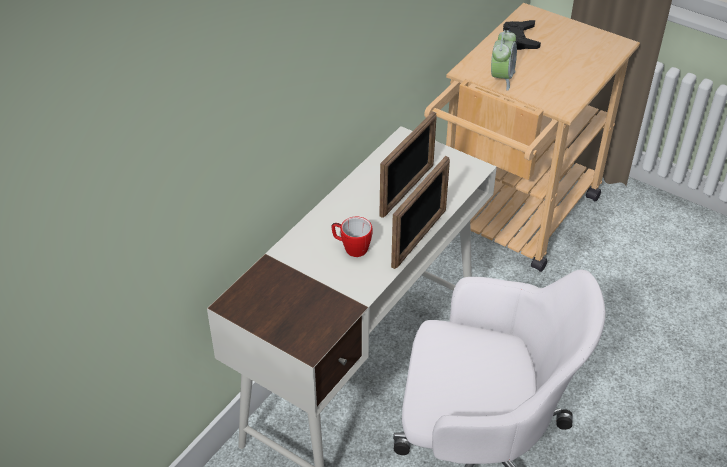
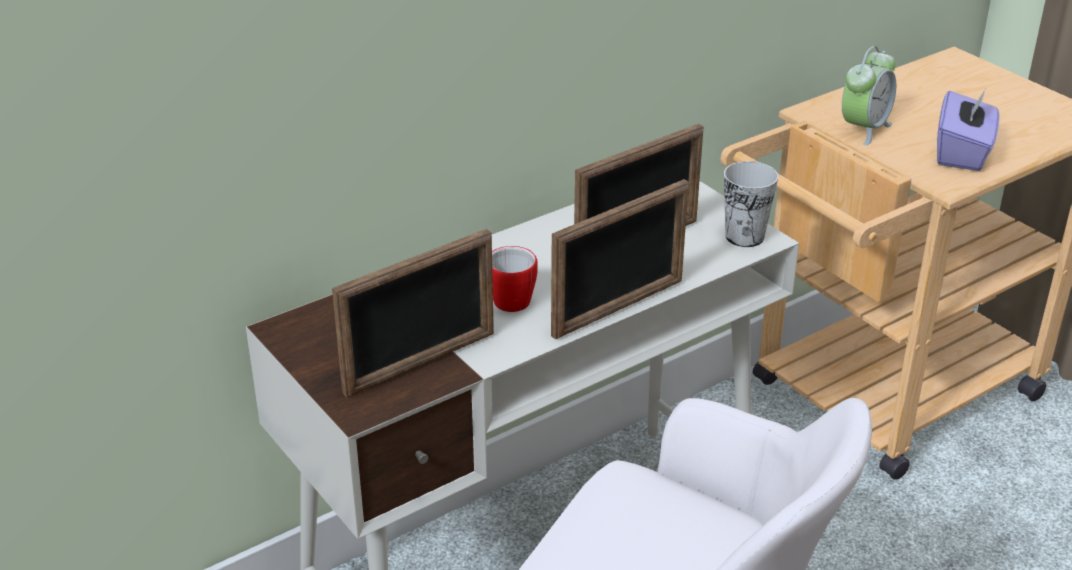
camera: 20 degrees right, 10 degrees down
(327, 306) = (421, 363): none -> picture frame
(465, 169) = (744, 236): none -> cup
(520, 39) = (922, 88): black game controller -> none
(563, 84) = (962, 153): none -> purple tissue box

